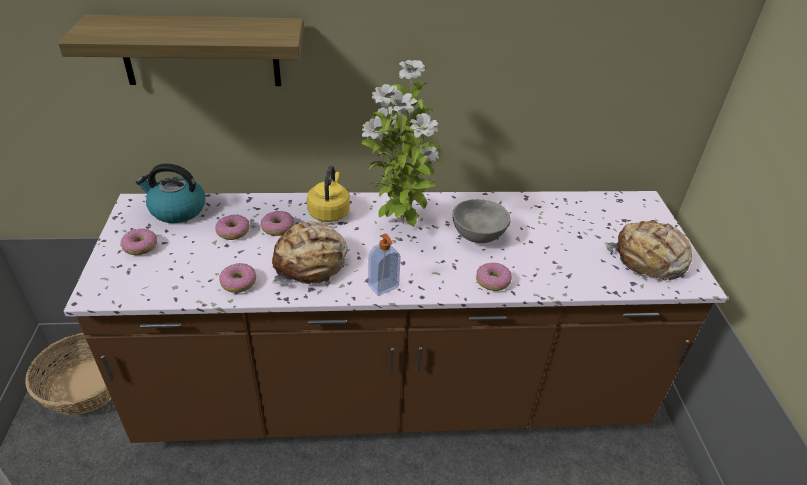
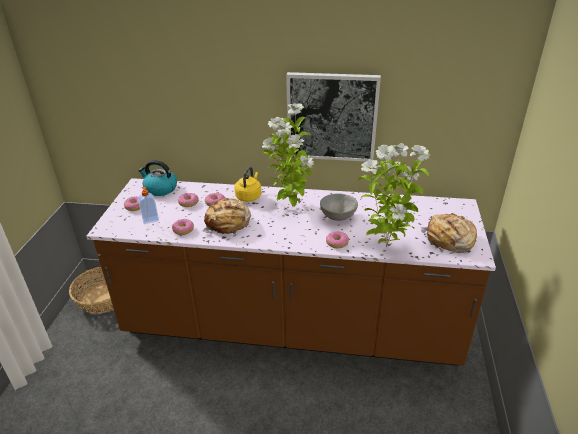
camera: 15 degrees right, 5 degrees down
(200, 51) = (178, 95): shelf -> none
(384, 287) = (267, 240): soap dispenser -> soap dispenser (150, 220)
(459, 80) = (332, 117): none -> picture
(566, 278) = (386, 245): none -> potted plant

